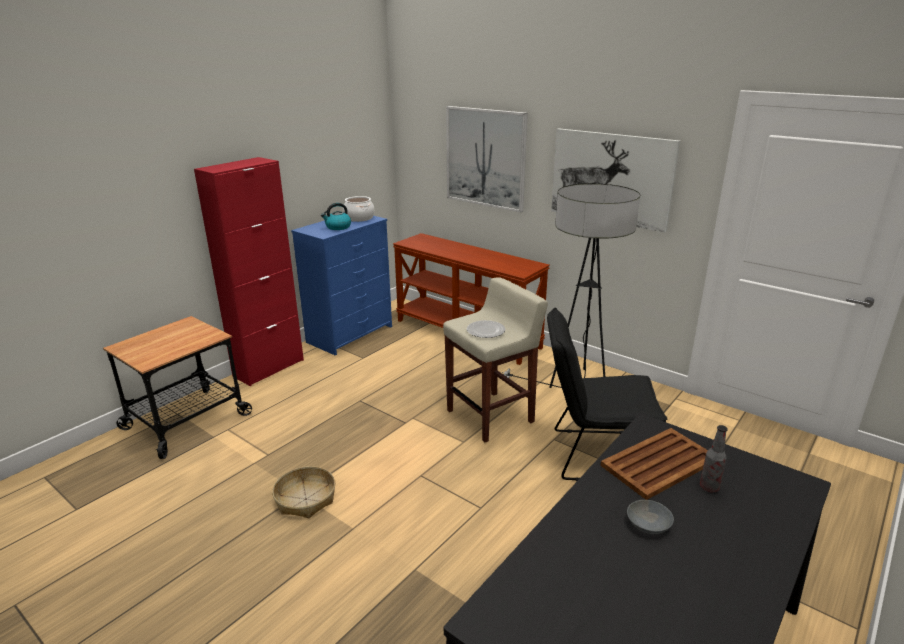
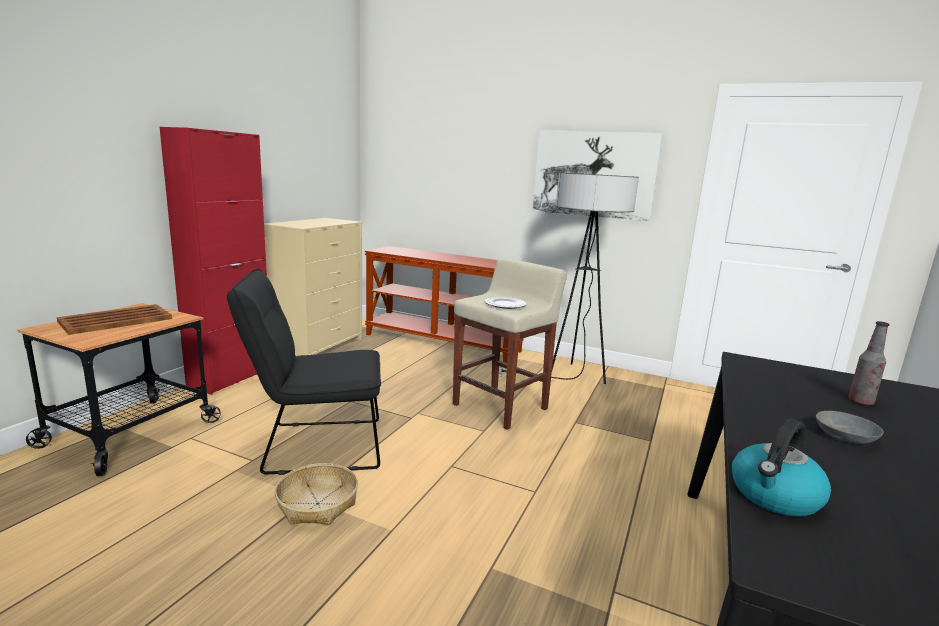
camera: 15 degrees left, 10 degrees down
(338, 227) = (314, 223): kettle -> kettle (774, 496)
(350, 334) = (318, 346): blue dresser -> beige dresser
(359, 218) = (332, 220): cooking pot -> none
(485, 158) = (462, 165): picture -> none
(594, 455) = (622, 433): black chair -> black chair (315, 446)
(660, 463) = (790, 386): brown tray -> brown tray (117, 320)

